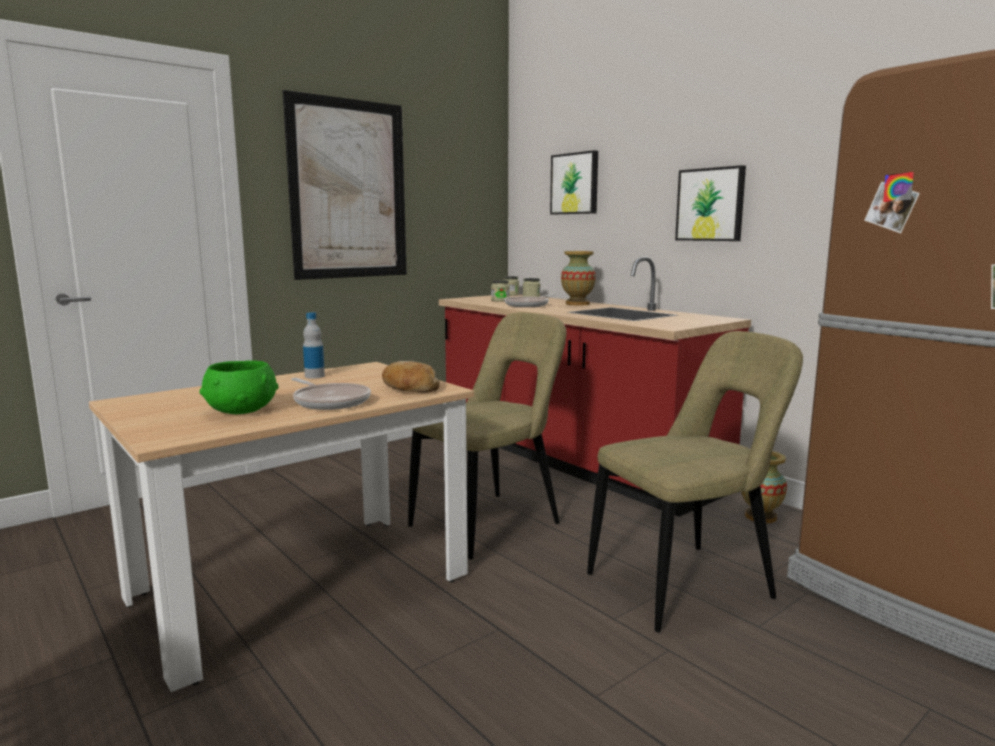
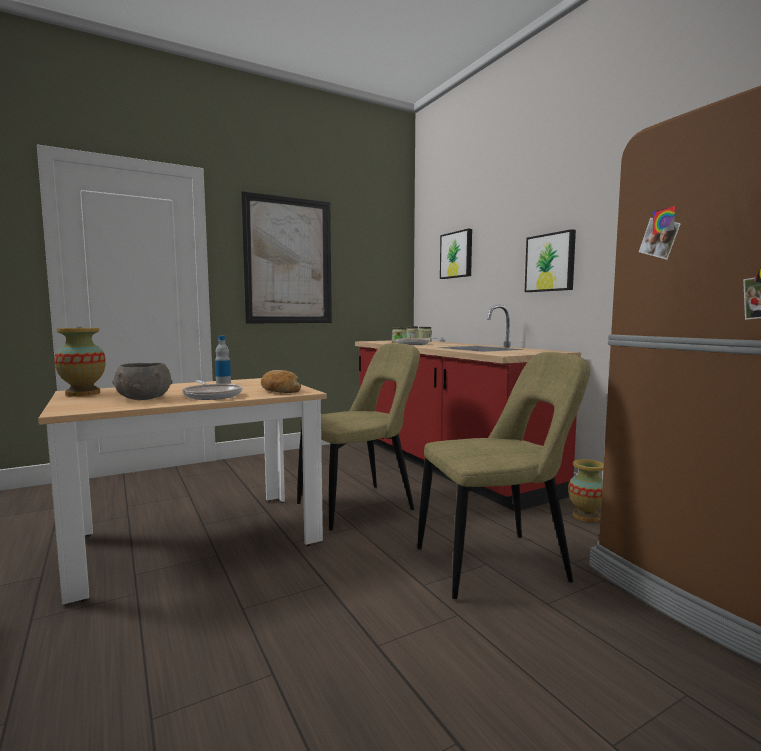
camera: 10 degrees right, 5 degrees down
(240, 411) = (143, 398): green bowl -> grey bowl
(577, 304) = (453, 344): vase -> vase (82, 394)

